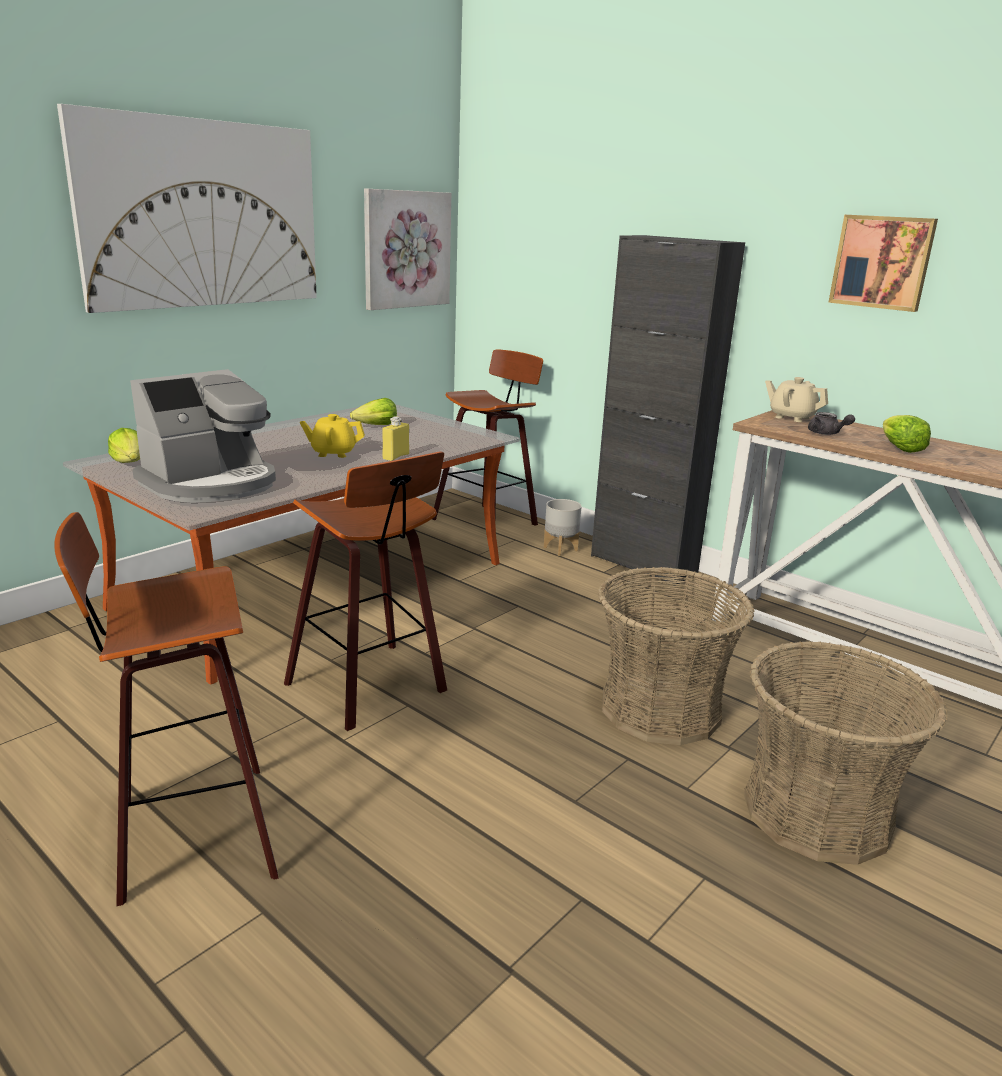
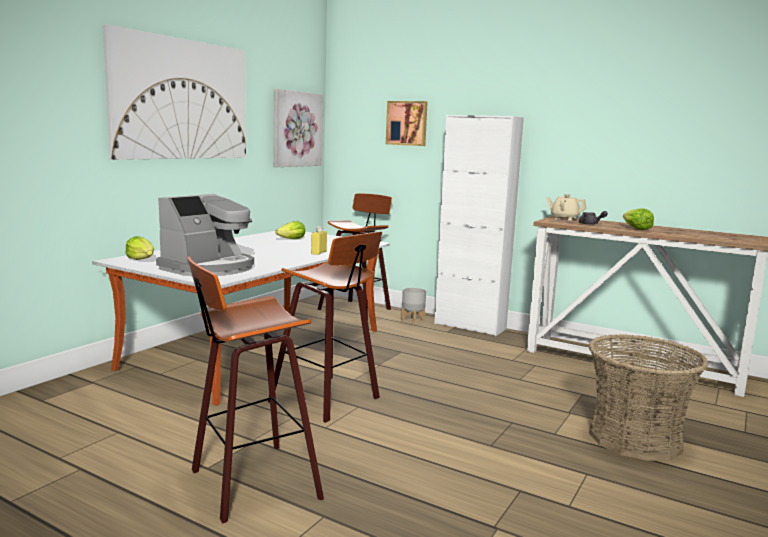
camera: 10 degrees left, 10 degrees down
(333, 453) = (276, 252): yellow teapot -> none
(643, 564) = (470, 326): black cabinet -> white cabinet
(660, 709) = (518, 397): basket -> none
(882, 262) = (608, 125): picture -> picture (407, 123)

